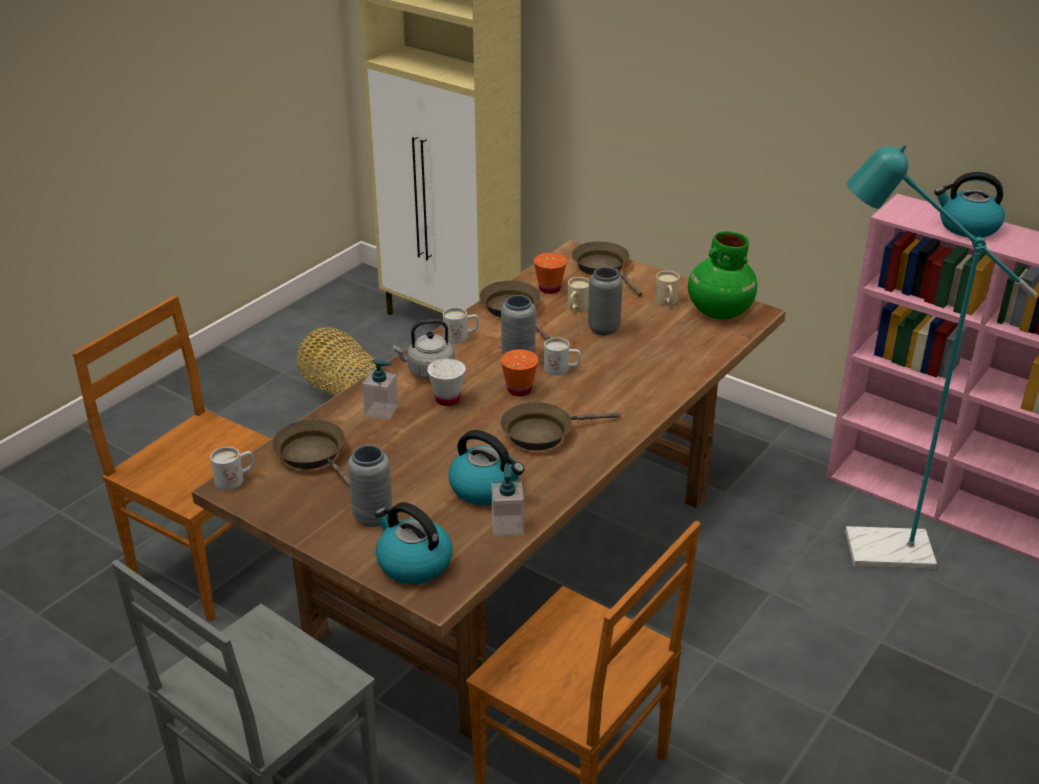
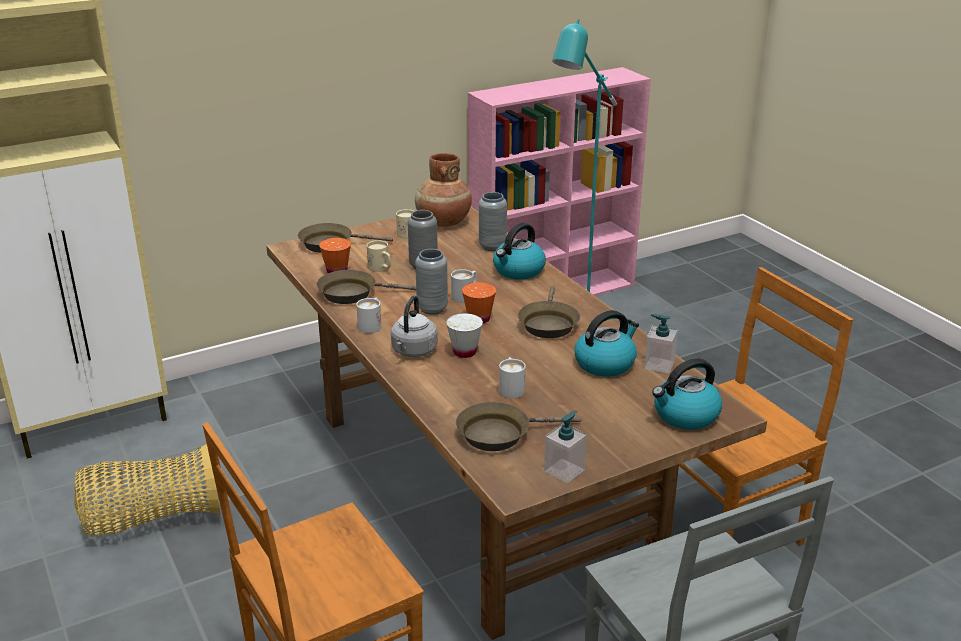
camera: 65 degrees left, 5 degrees down
(235, 479) = (505, 484): white mug -> white mug (511, 388)
(373, 517) = (612, 421): grey vase -> grey vase (492, 246)
(381, 410) = (454, 386): soap dispenser -> soap dispenser (564, 470)
(719, 311) = (443, 222): green vase -> brown vase
(967, 227) = (534, 89): kettle -> kettle (518, 271)

